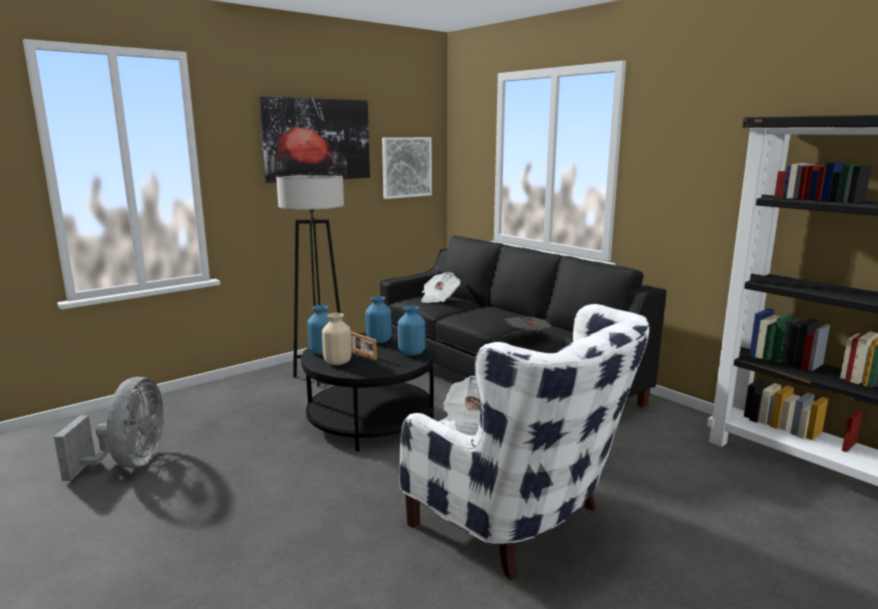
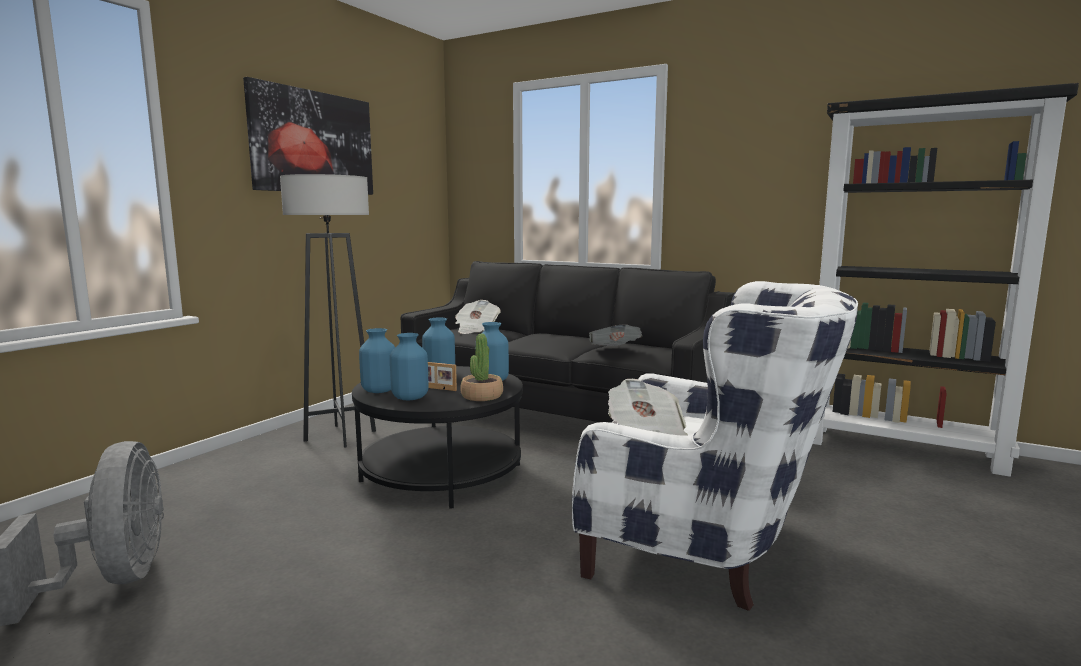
camera: 20 degrees left, 5 degrees down
(337, 362) = (409, 398): beige vase -> blue vase
(389, 368) = (481, 396): none -> potted plant
(406, 167) = (408, 187): picture -> none

